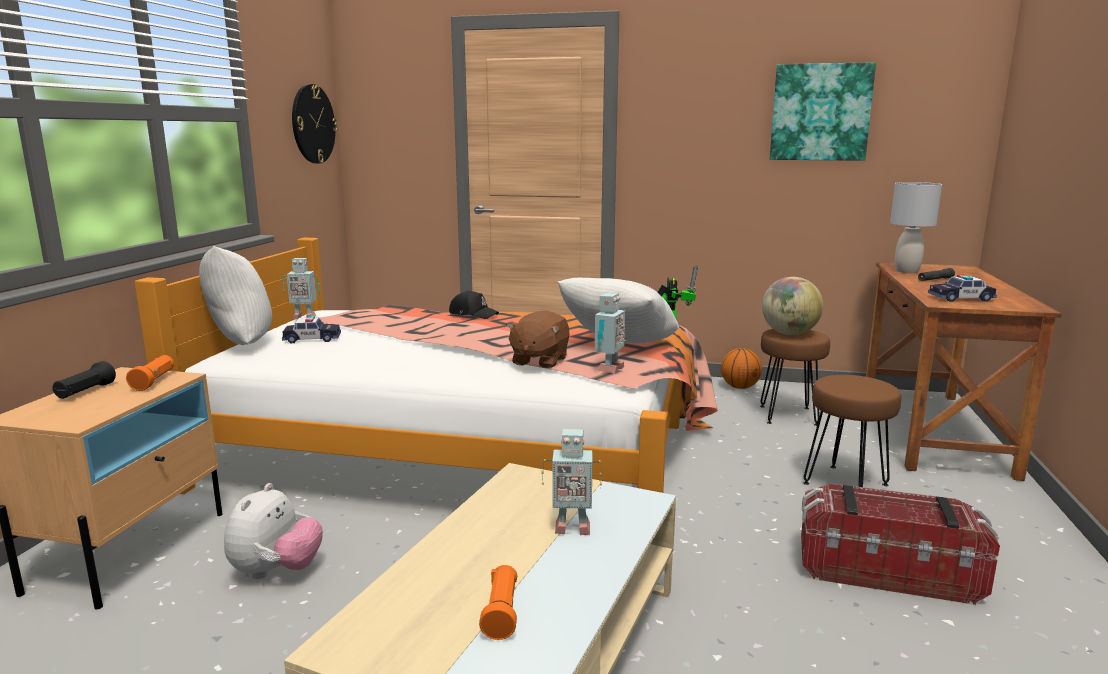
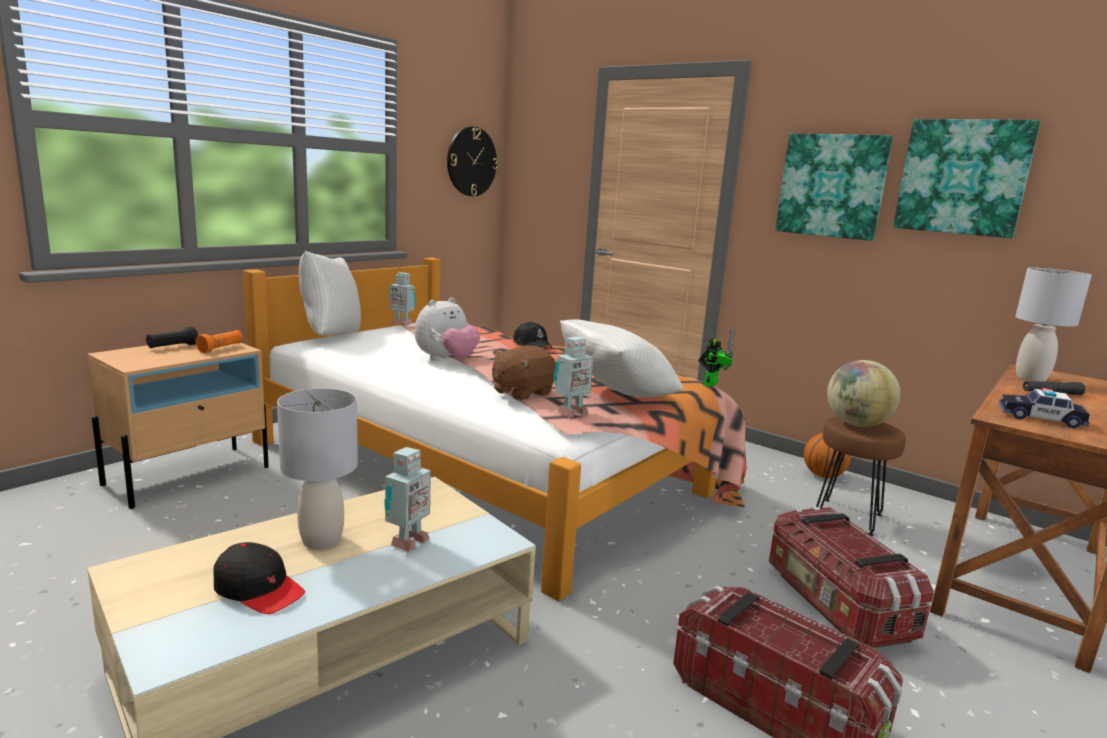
camera: 25 degrees right, 0 degrees up
(276, 571) = (255, 519): plush toy -> plush toy (446, 360)
(312, 339) = (383, 341): toy car -> none
(494, 551) = (322, 541): none -> grey table lamp
(502, 613) = (259, 589): orange flashlight -> black cap
(571, 527) = (406, 542): toy robot -> toy robot turned 90 degrees counterclockwise
(710, 126) = (832, 186): none -> picture
(846, 484) = (834, 604): brown stool -> storage box

